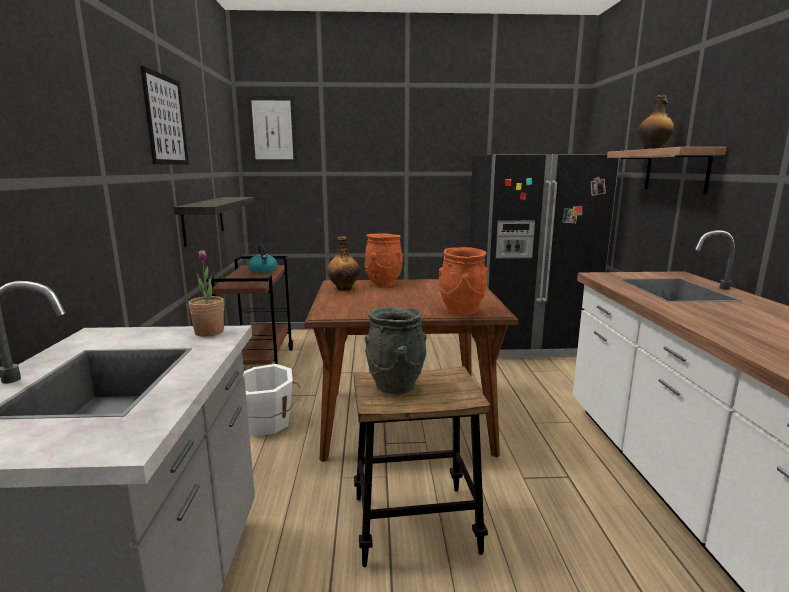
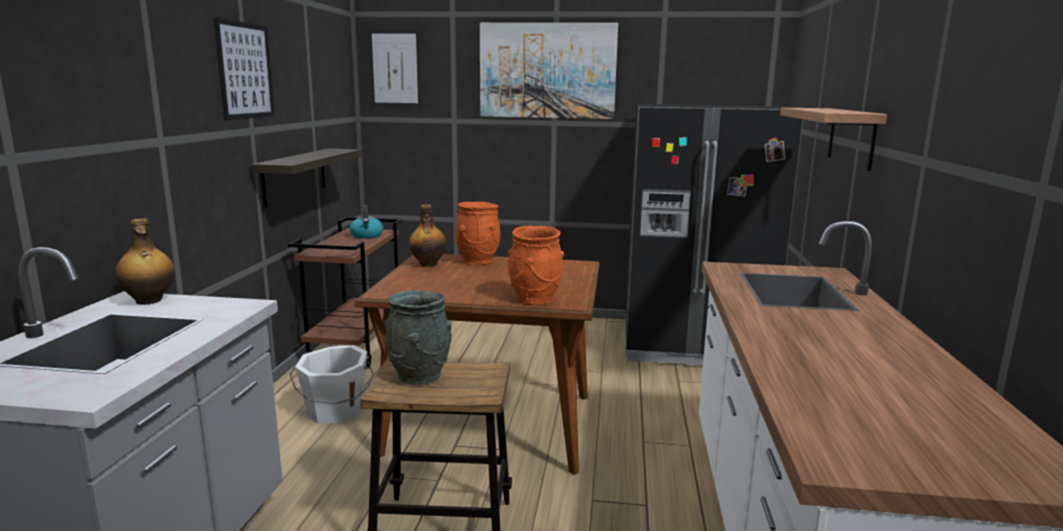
camera: 10 degrees right, 0 degrees up
(209, 332) = (231, 304): potted plant -> none
(401, 131) = (547, 71): none -> picture
(653, 149) = (821, 109): bottle -> bottle (149, 301)

